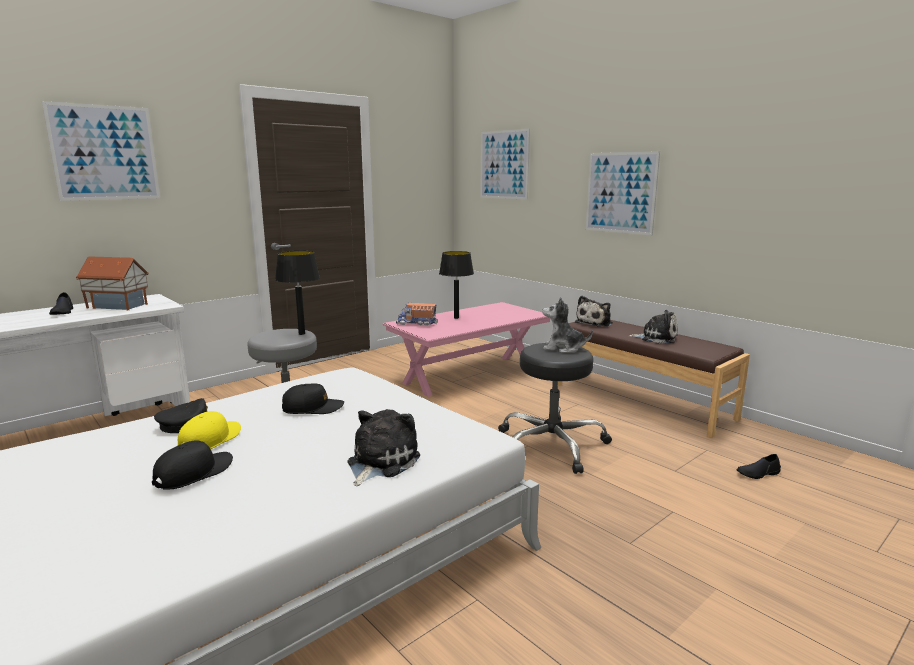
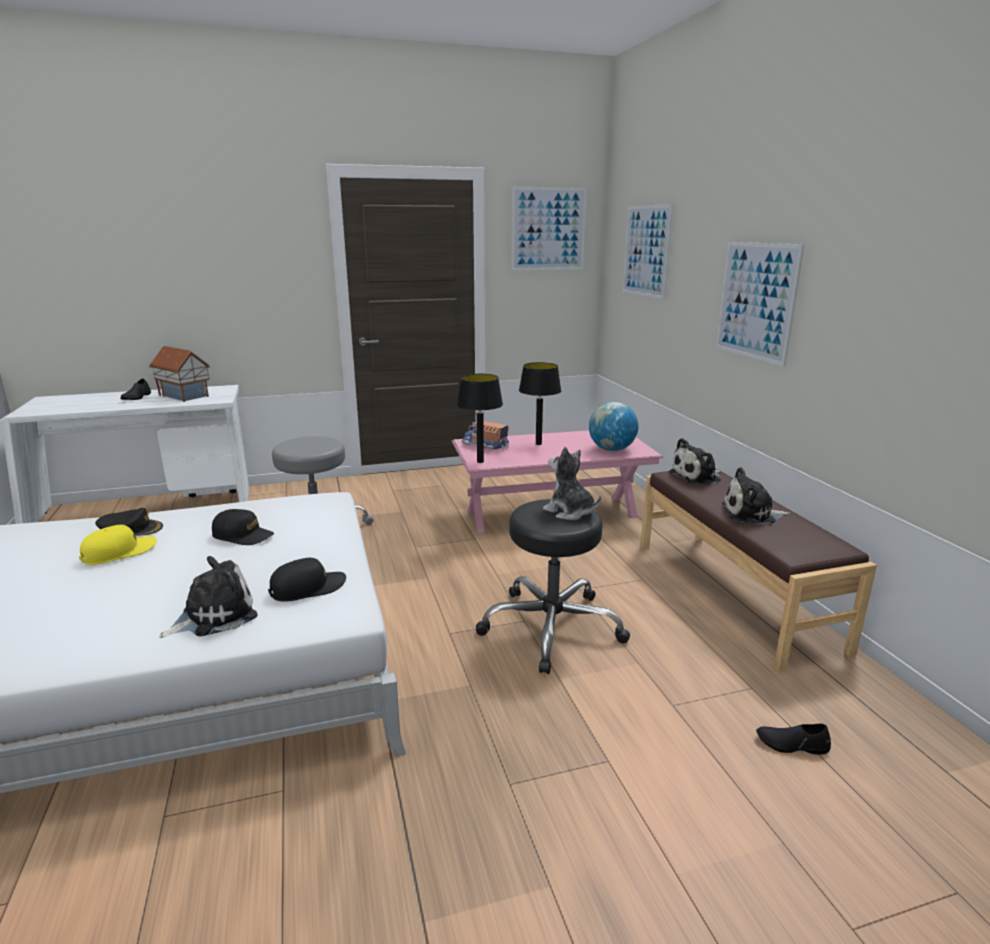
camera: 25 degrees right, 5 degrees up
(104, 153) = (187, 243): picture -> picture (548, 229)
(194, 473) = (63, 585): black cap -> black cap (308, 588)
(302, 333) = (328, 445): black table lamp -> black table lamp (480, 461)
(514, 315) = (611, 449): none -> globe
(656, 338) = (751, 514): plush toy -> plush toy turned 135 degrees clockwise

